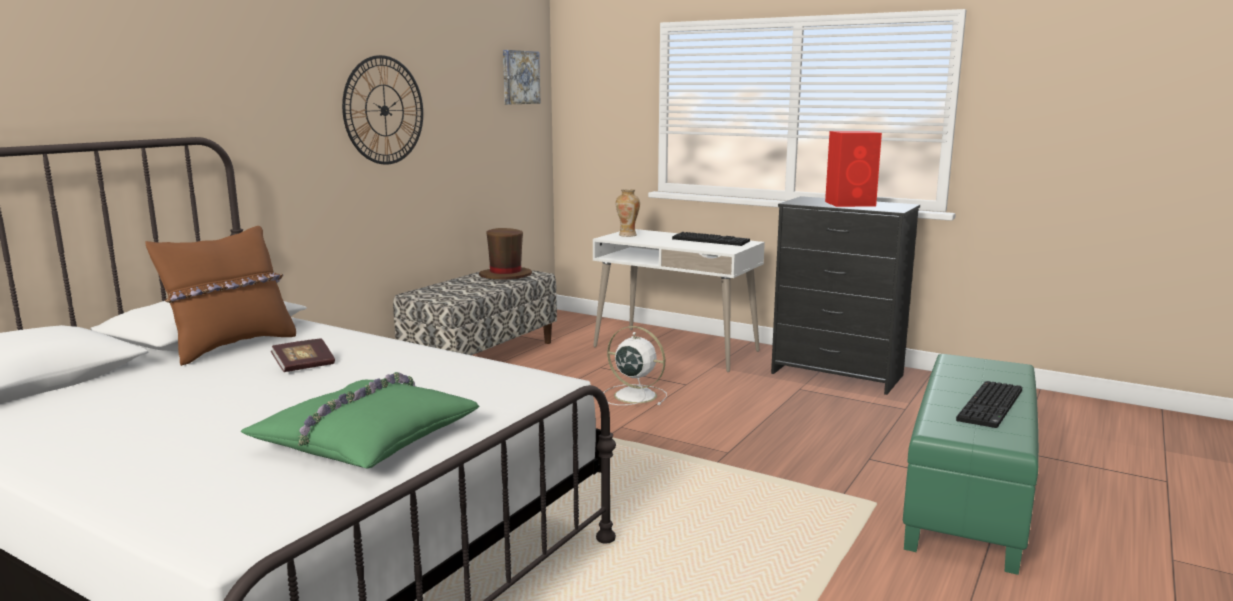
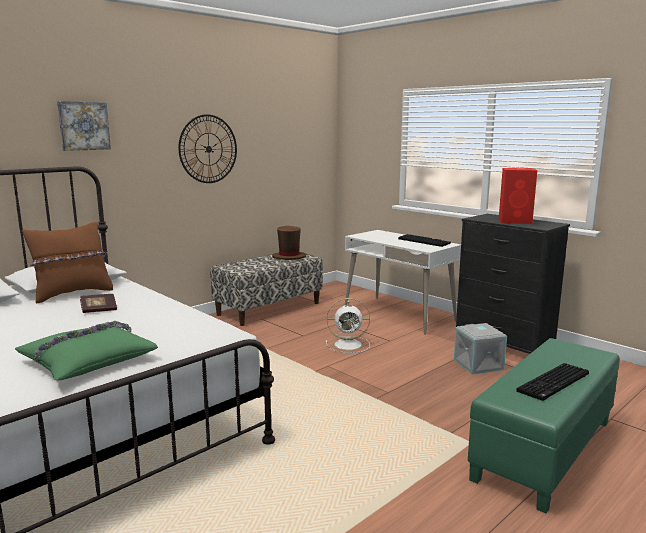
camera: 15 degrees right, 0 degrees up
(519, 77) = (311, 126): picture -> picture (83, 126)
(627, 235) = (370, 234): vase -> none
(633, 395) = (349, 345): white fan -> white fan turned 135 degrees clockwise
(823, 404) = (479, 365): none -> grey storage box

